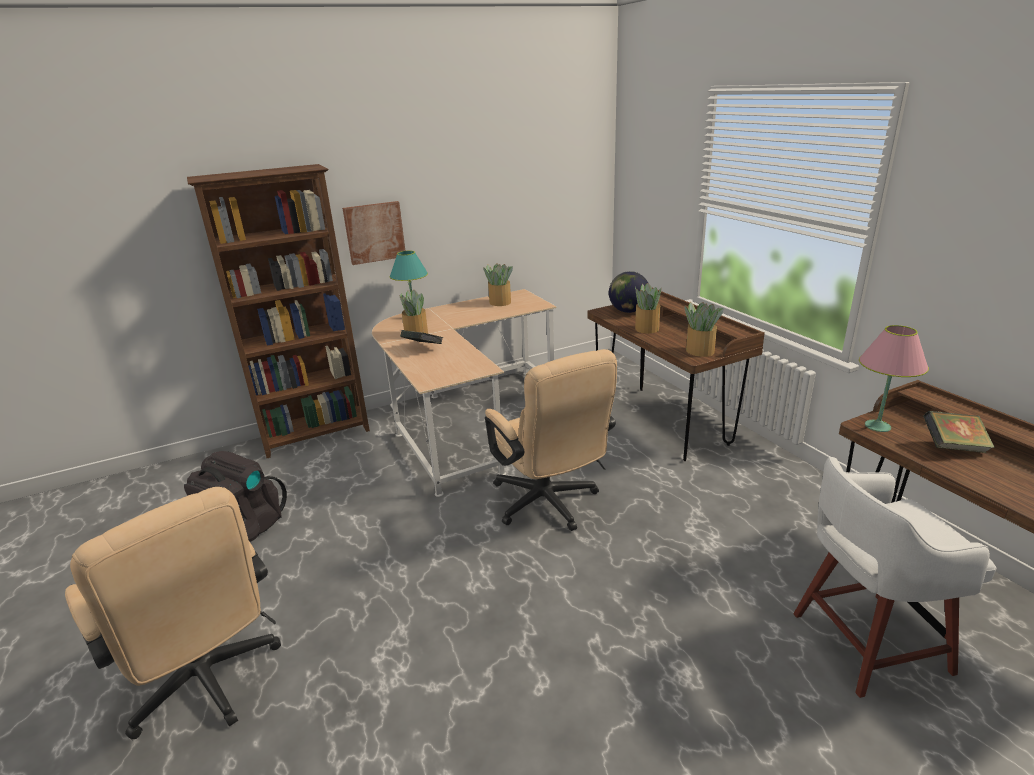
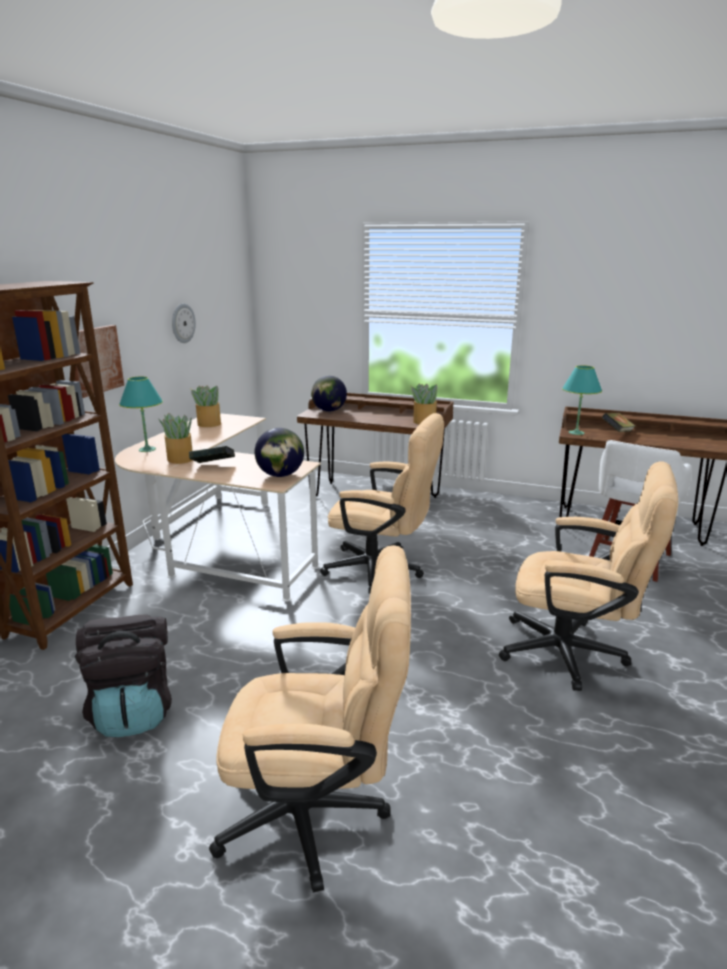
camera: 45 degrees left, 5 degrees down
(448, 374) = (280, 475): none -> globe
(495, 199) = (182, 323): none -> wall clock
(590, 709) = (574, 654): none -> beige office chair
(646, 329) = (365, 417): potted plant -> none
(877, 426) = (576, 433): pink table lamp -> turquoise table lamp

